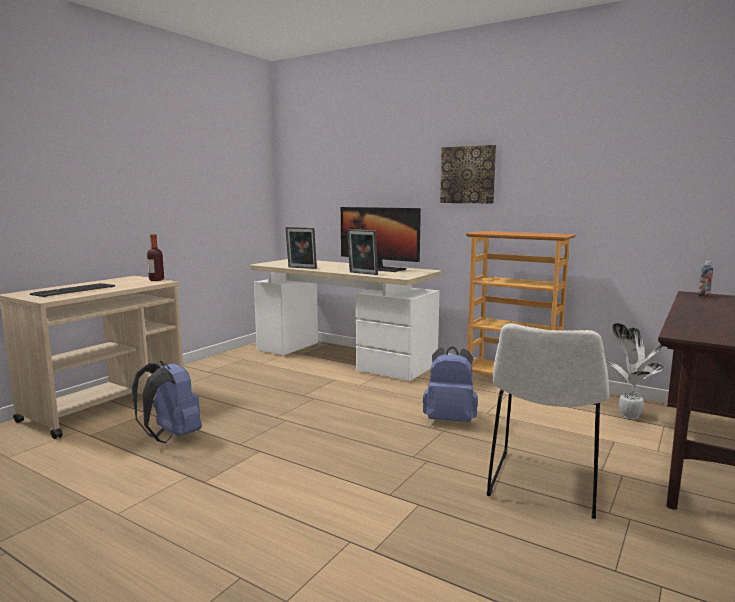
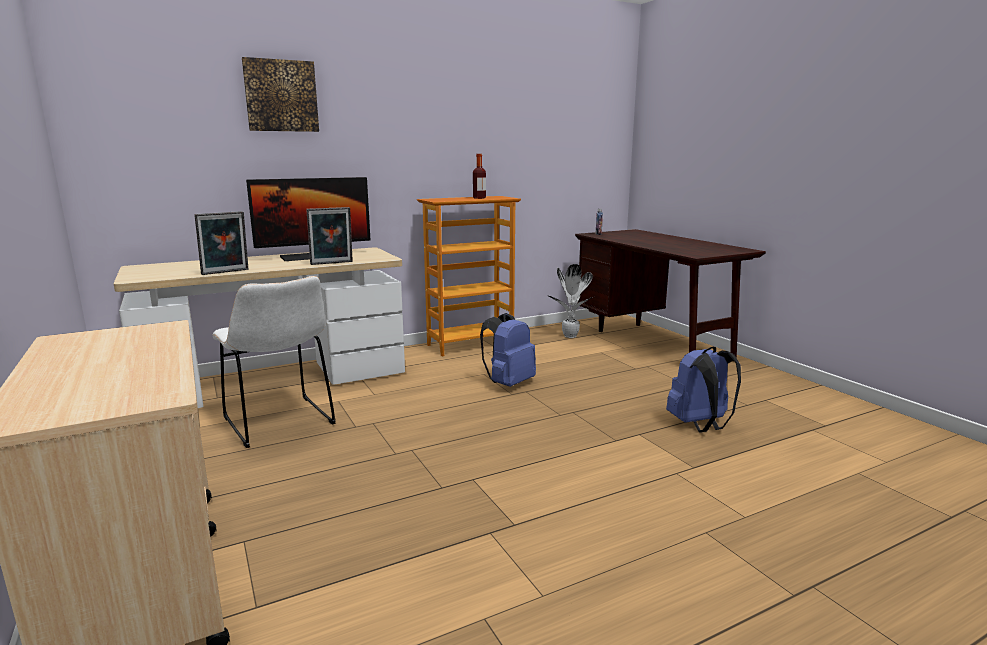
camera: 60 degrees left, 5 degrees up
(73, 290) = (110, 378): keyboard -> none
(156, 280) = (140, 328): bottle -> bottle (479, 198)
(171, 436) = (361, 530): blue backpack -> blue backpack (700, 426)
(468, 175) = (392, 138): picture -> picture (281, 96)
(543, 487) = (644, 390): white chair -> white chair (281, 423)

